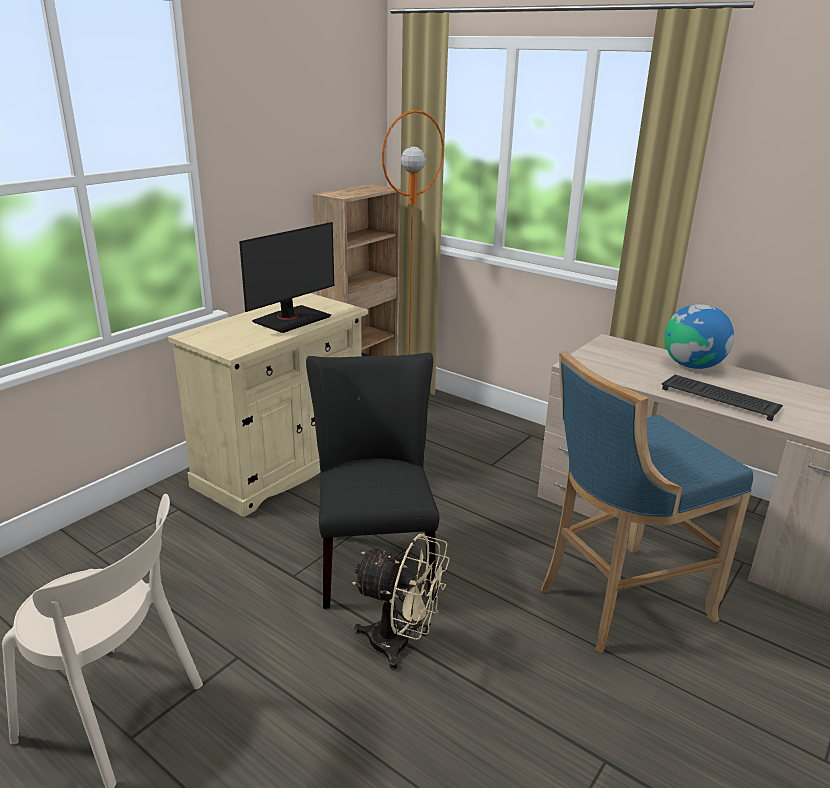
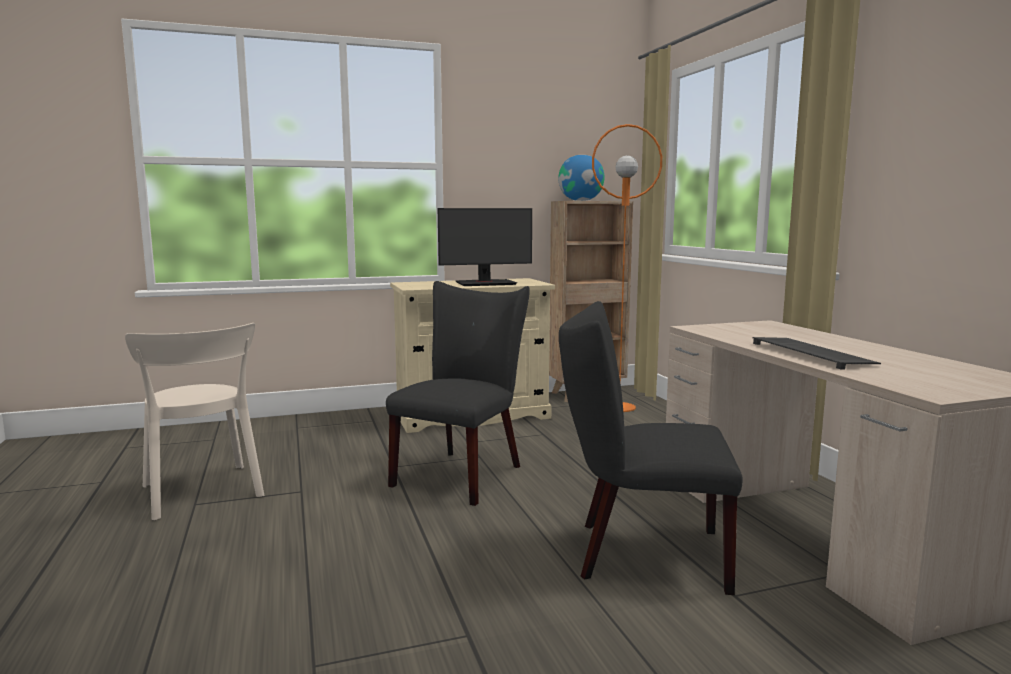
camera: 35 degrees right, 15 degrees down
(400, 644) = (411, 519): beige fan -> none
(617, 601) = (640, 554): blue stool -> black chair
(692, 365) = (830, 340): globe -> globe (580, 200)

